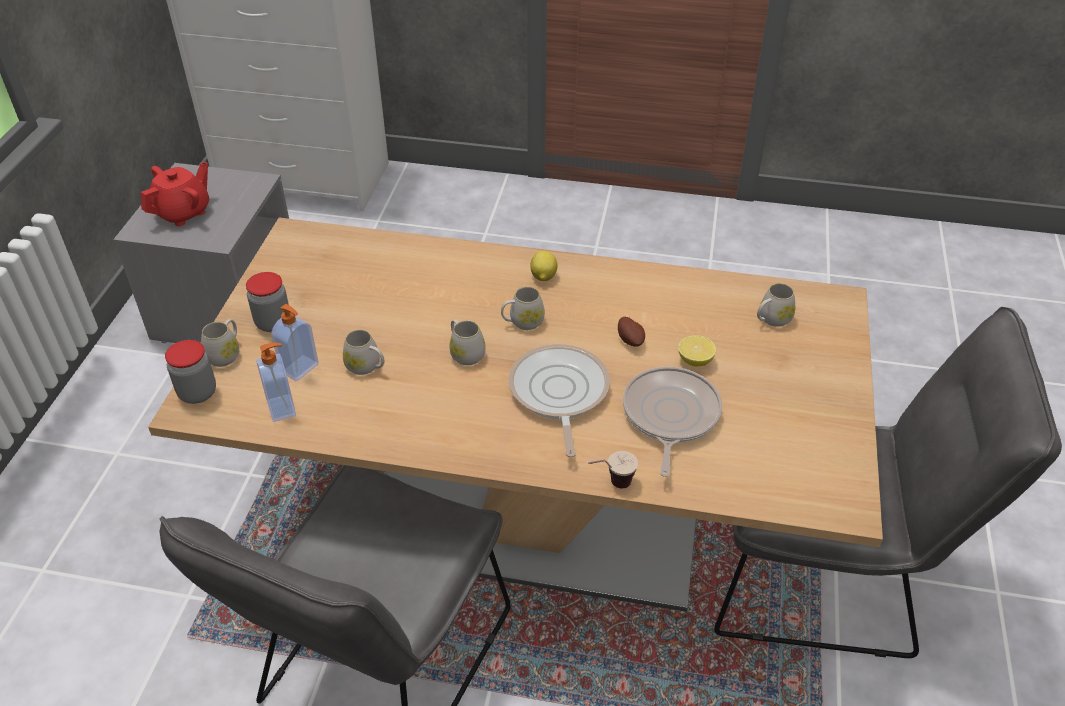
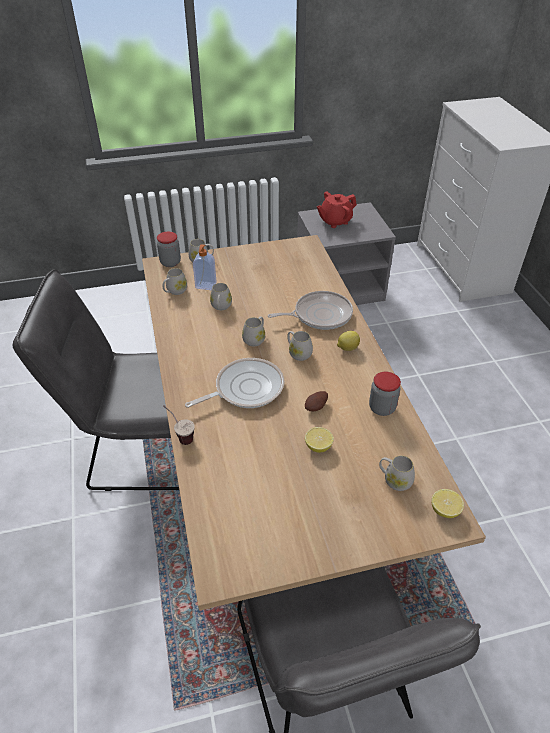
camera: 65 degrees right, 0 degrees up
(183, 212) = (335, 221): red teapot -> red teapot turned 135 degrees clockwise
(273, 323) = (233, 265): jar -> jar (382, 408)
(282, 408) = (175, 291): soap dispenser -> white mug
(669, 416) = (255, 447): frying pan -> frying pan (319, 315)
(825, 300) = (444, 510): none -> lemon

